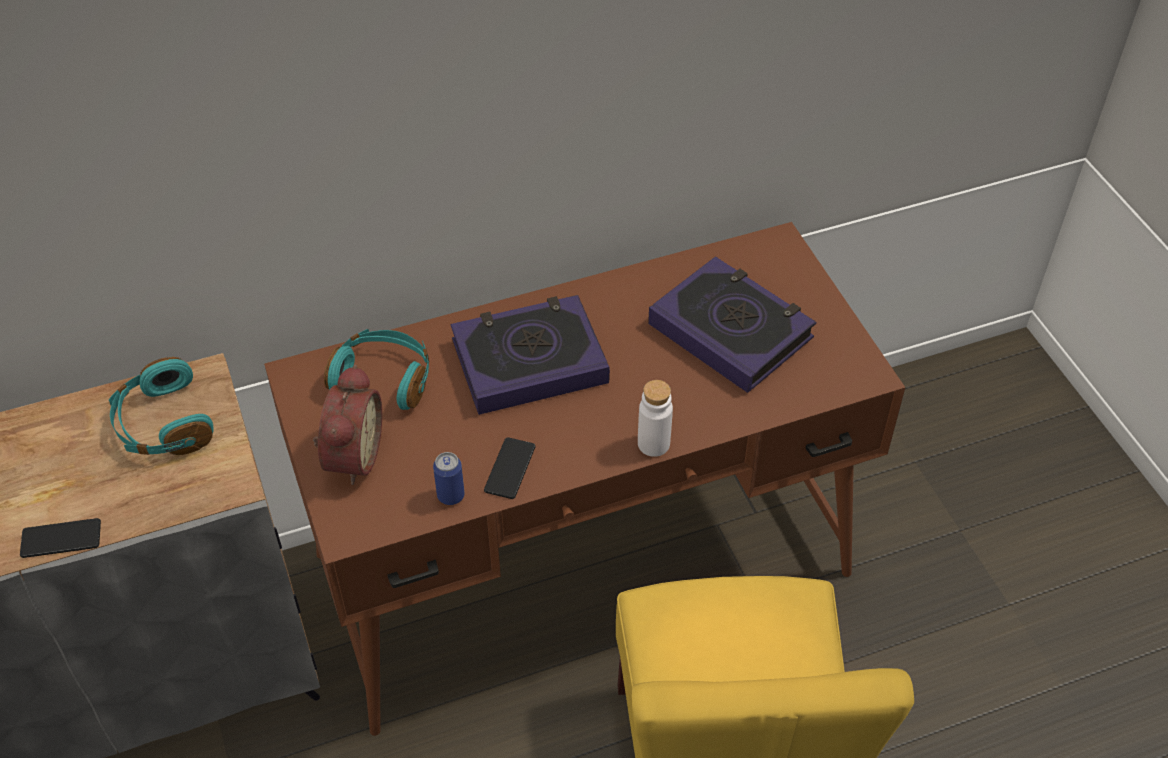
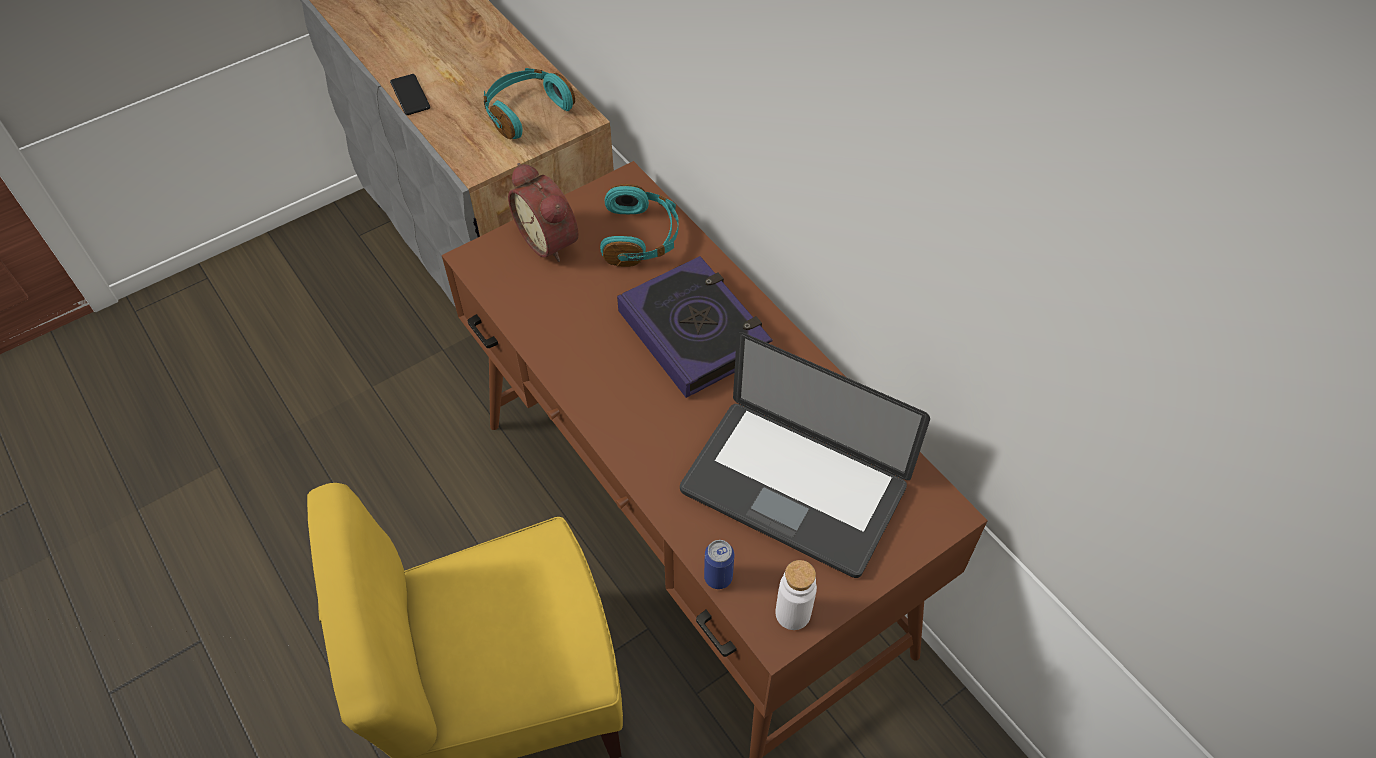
camera: 75 degrees right, 5 degrees up
(350, 456) = (551, 239): alarm clock -> alarm clock turned 60 degrees clockwise
(451, 495) = (525, 314): can -> can (718, 577)
(510, 469) = (564, 348): phone -> none
(653, 444) = (622, 450): white bottle -> white bottle (793, 613)
(730, 331) = (793, 489): book -> laptop

